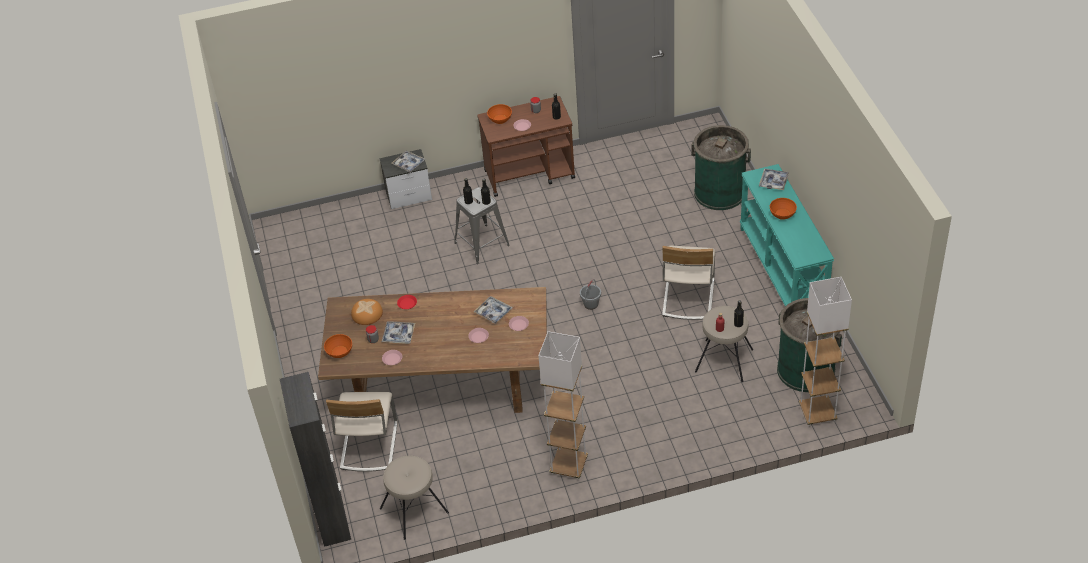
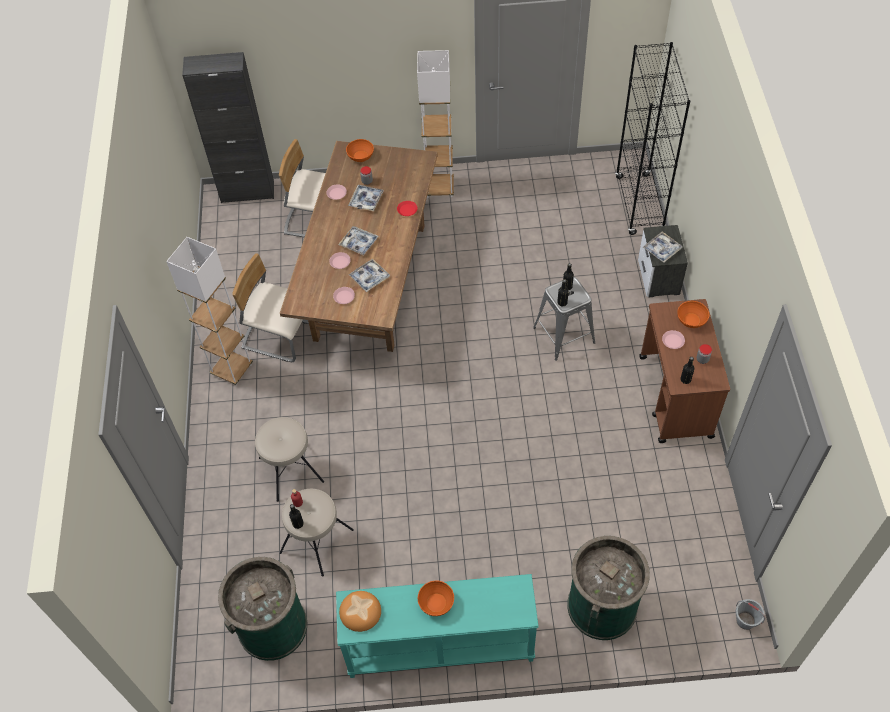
camera: 100 degrees right, 10 degrees up
(325, 216) = (639, 204): none -> black bookcase
(367, 314) = (403, 179): bread -> bread (360, 612)
(414, 511) = (231, 247): beige stool -> beige stool (290, 470)
(591, 304) = (442, 424): grey bucket -> grey bucket (745, 620)
(687, 298) = (424, 525): beige chair -> beige chair (279, 336)
(773, 182) = (502, 609): tray -> tray (359, 243)
(817, 413) = (206, 620): white floor lamp -> white floor lamp (439, 188)

